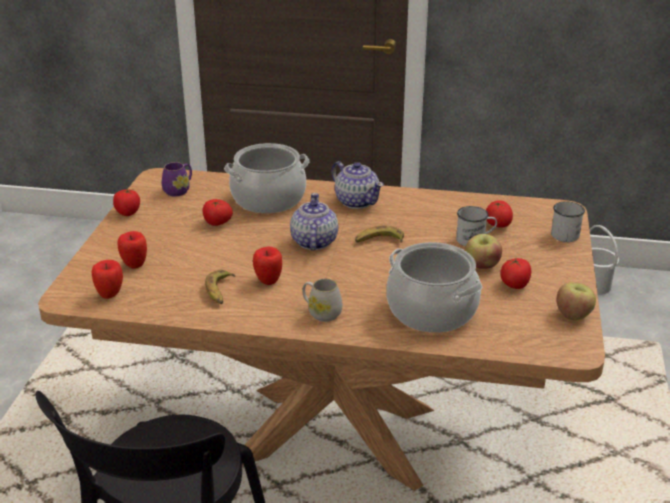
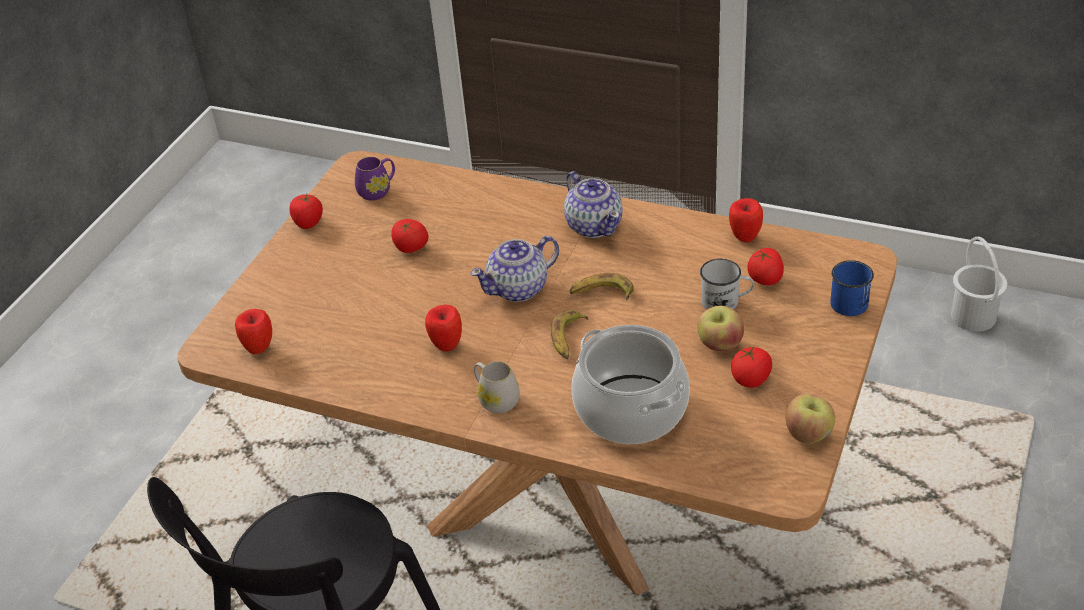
camera: 15 degrees right, 10 degrees up
(134, 265) = (297, 305): apple -> apple (745, 237)
(220, 291) = (385, 355): banana -> banana (568, 339)
(268, 199) = (483, 213): cooking pot -> none
(313, 242) = (519, 288): teapot -> teapot turned 135 degrees counterclockwise
(565, 233) = (850, 300): white mug -> blue mug

